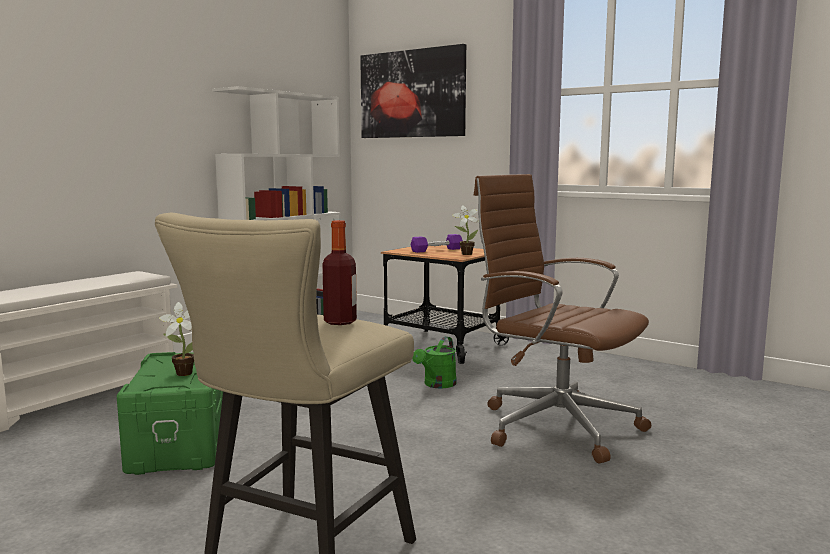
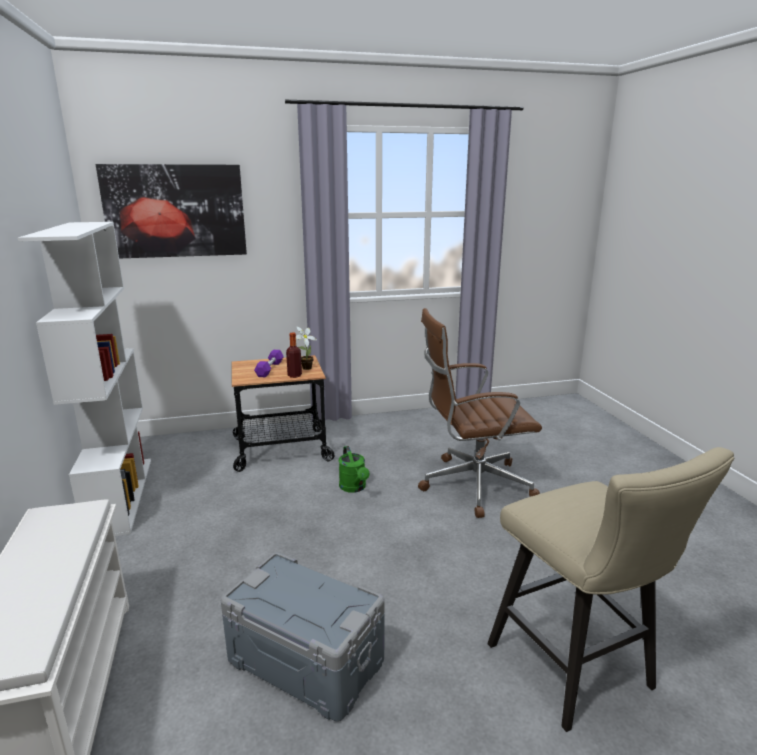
camera: 50 degrees left, 10 degrees up
(182, 373) = (311, 596): potted plant -> none
(182, 443) = (307, 659): green storage box -> grey storage box
(340, 322) = (597, 496): bottle -> bottle (294, 375)

